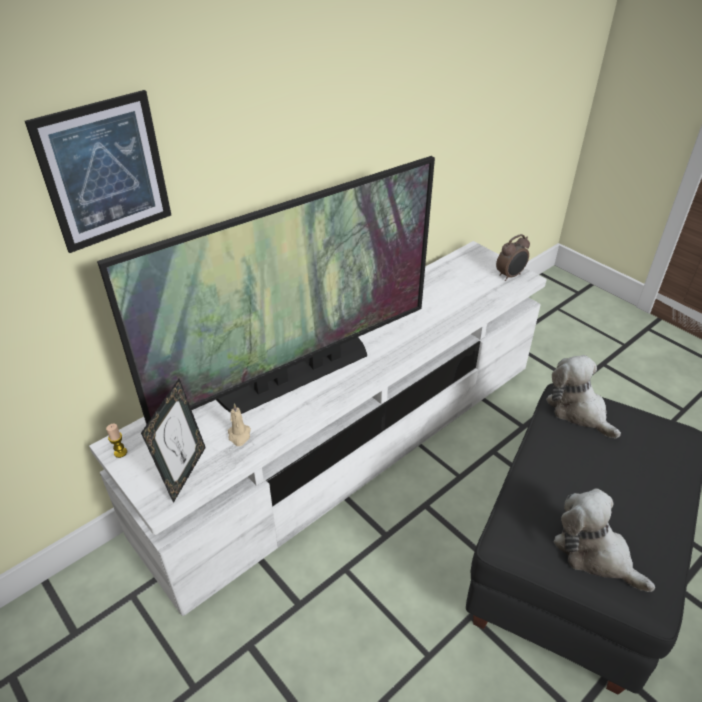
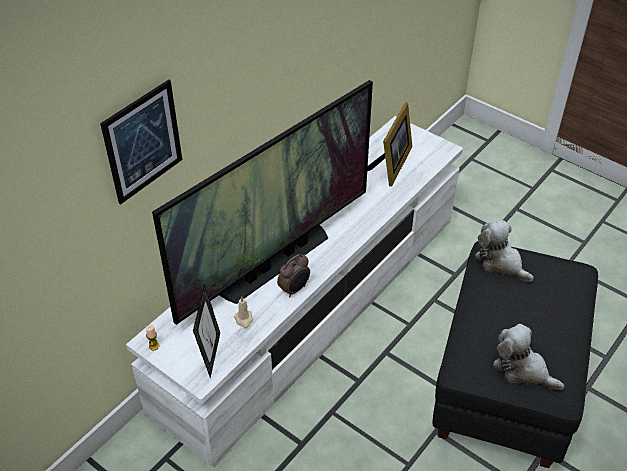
camera: 10 degrees left, 5 degrees up
(460, 288) = (392, 165): none -> picture frame
(510, 276) = (432, 148): alarm clock -> alarm clock (295, 289)

